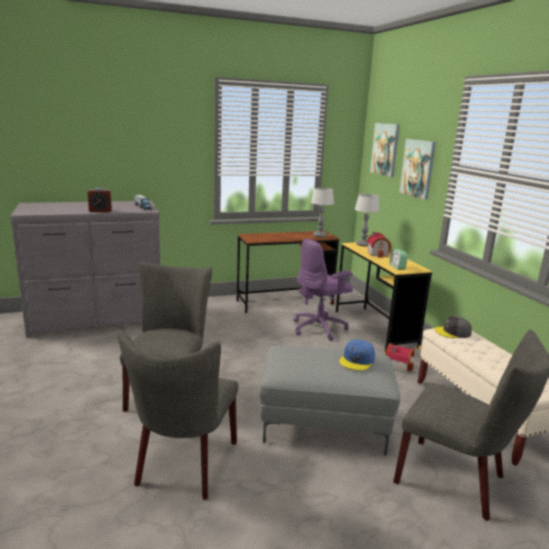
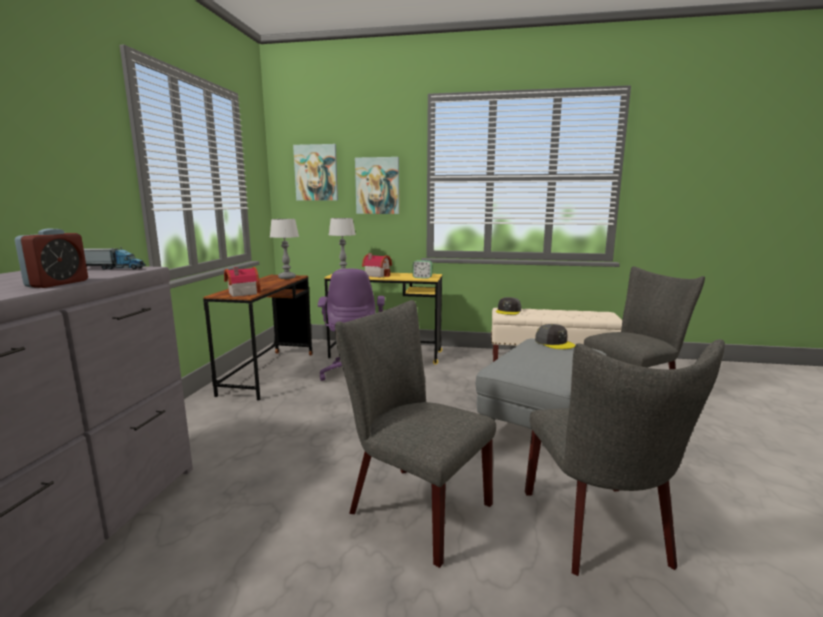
camera: 60 degrees left, 5 degrees down
(184, 466) = (600, 532): grey chair -> grey chair turned 45 degrees clockwise
(357, 360) = (554, 343): blue cap -> grey cap
(397, 365) = (459, 366): toy house -> toy house (241, 293)

